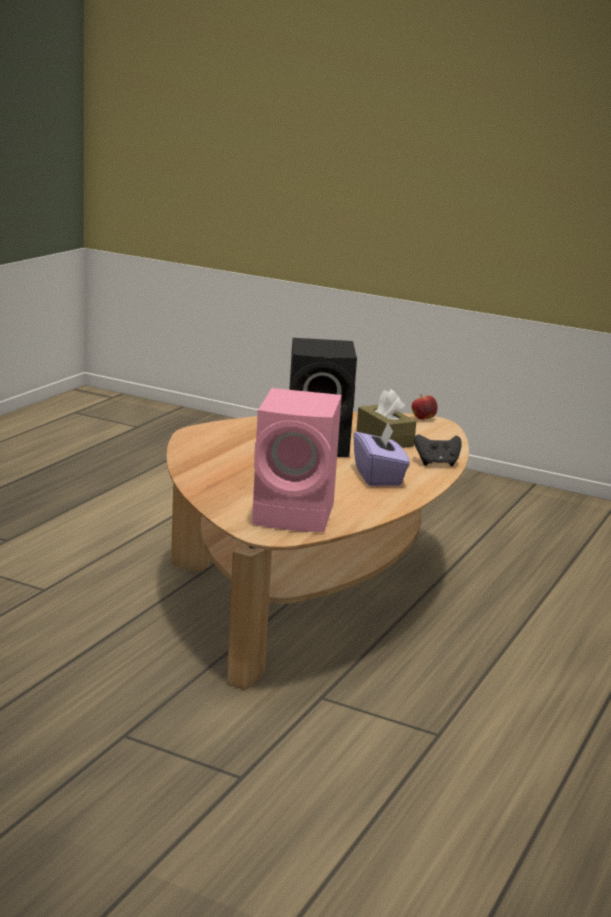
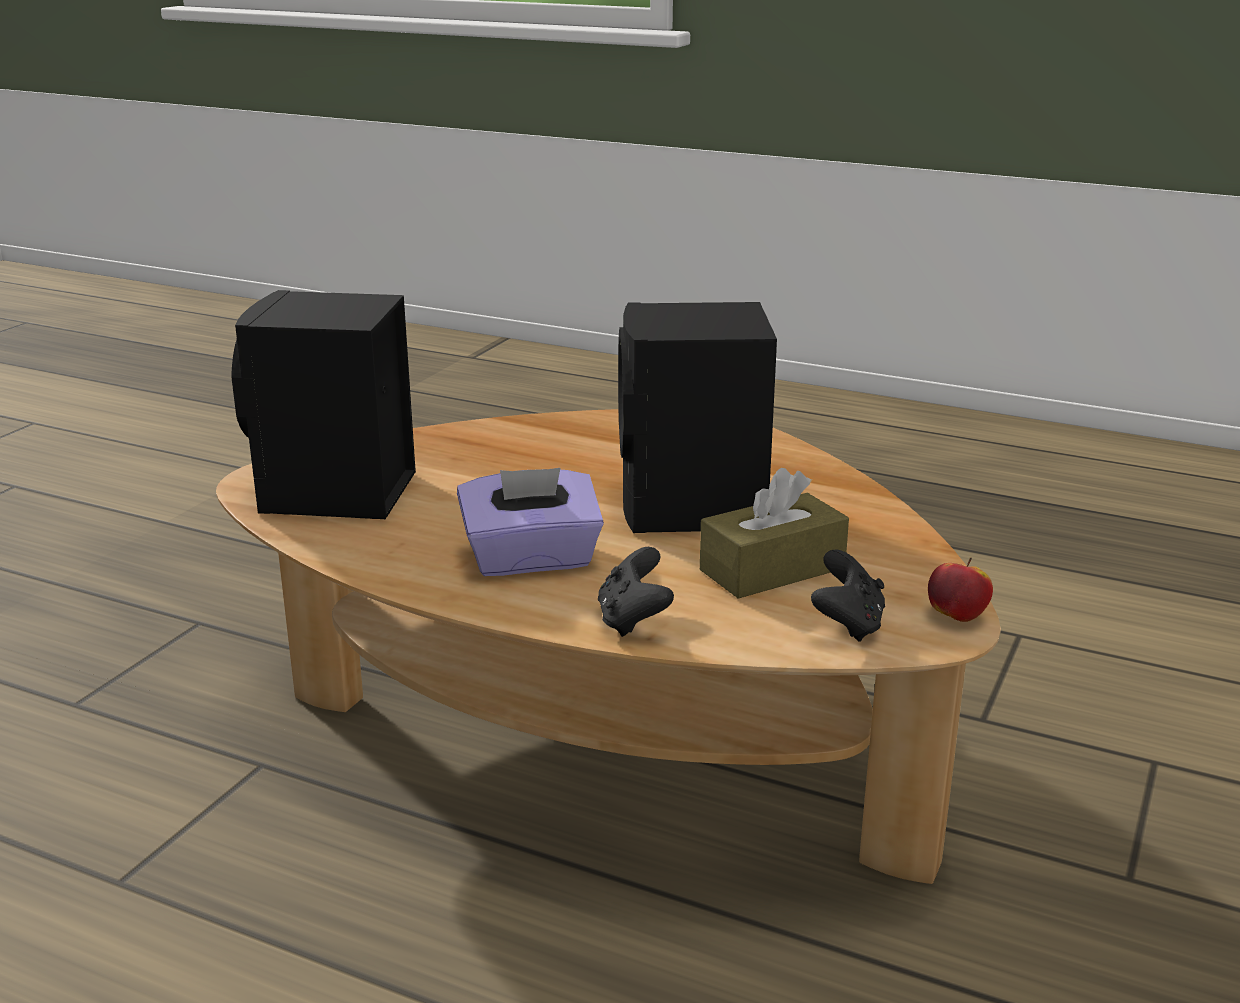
camera: 90 degrees right, 5 degrees up
(297, 515) = (334, 496): pink speaker -> black speaker
(433, 433) = (847, 625): none -> black game controller

